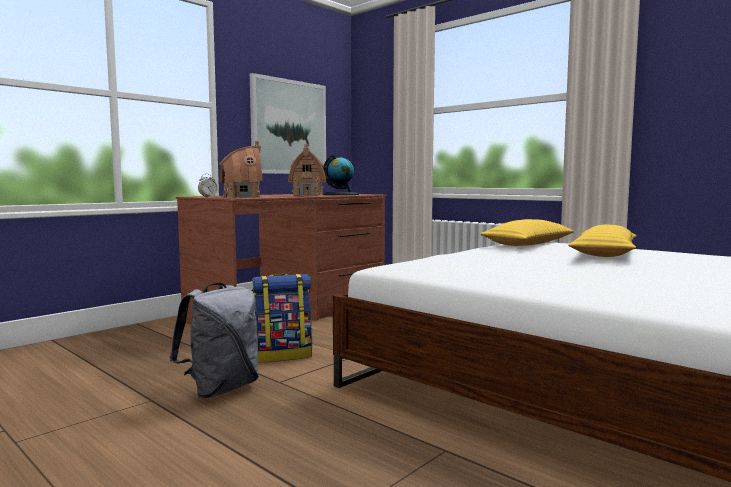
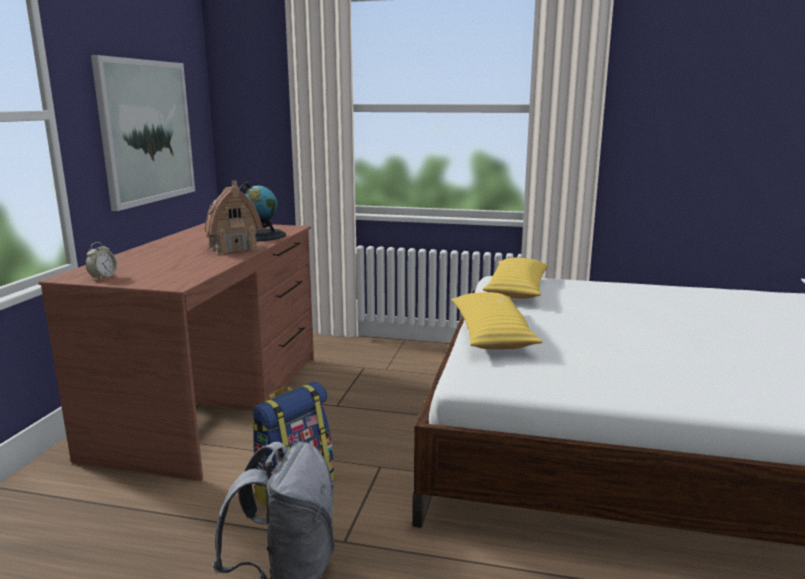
camera: 30 degrees left, 10 degrees up
(241, 197) = (173, 277): toy house -> none
(604, 254) = (615, 304): yellow pillow -> yellow pillow (491, 334)

